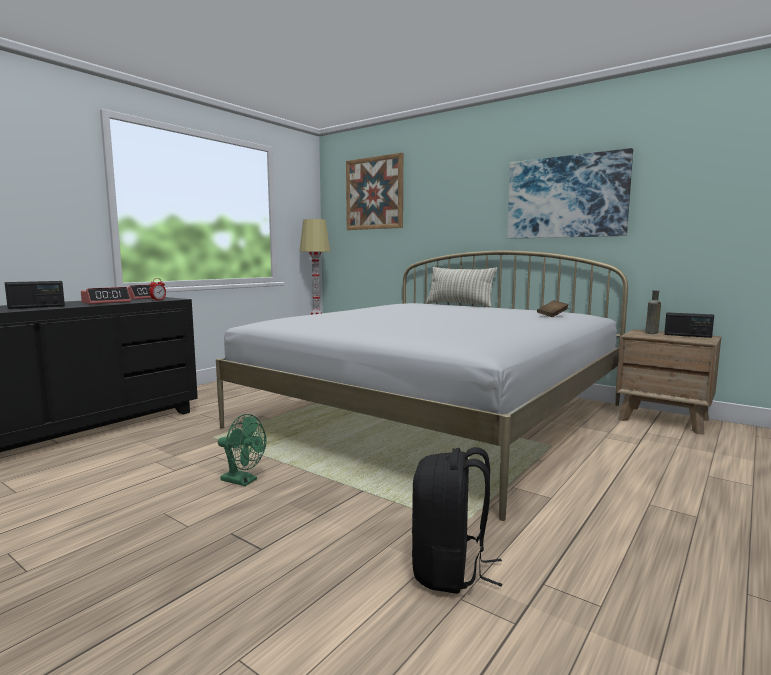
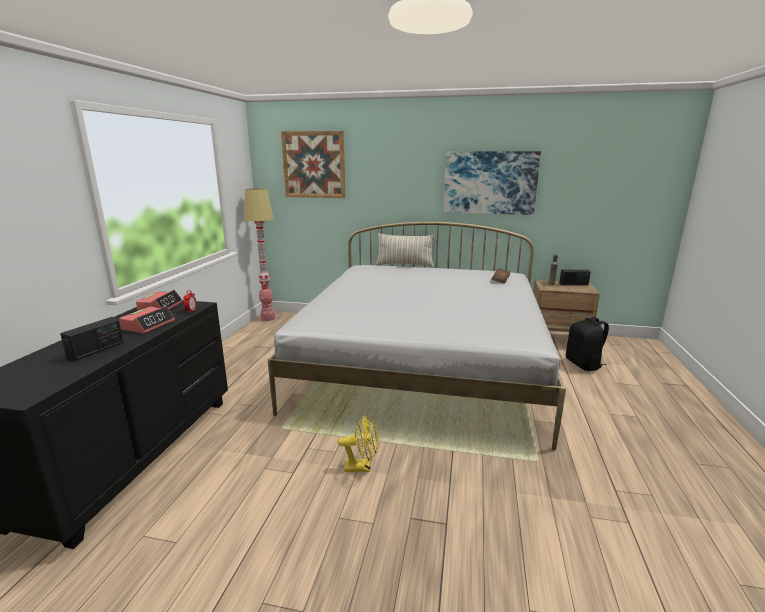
camera: 25 degrees left, 10 degrees up
(243, 481) = (362, 467): green fan -> yellow fan
(450, 570) = (566, 498): black backpack -> black backpack (584, 364)

